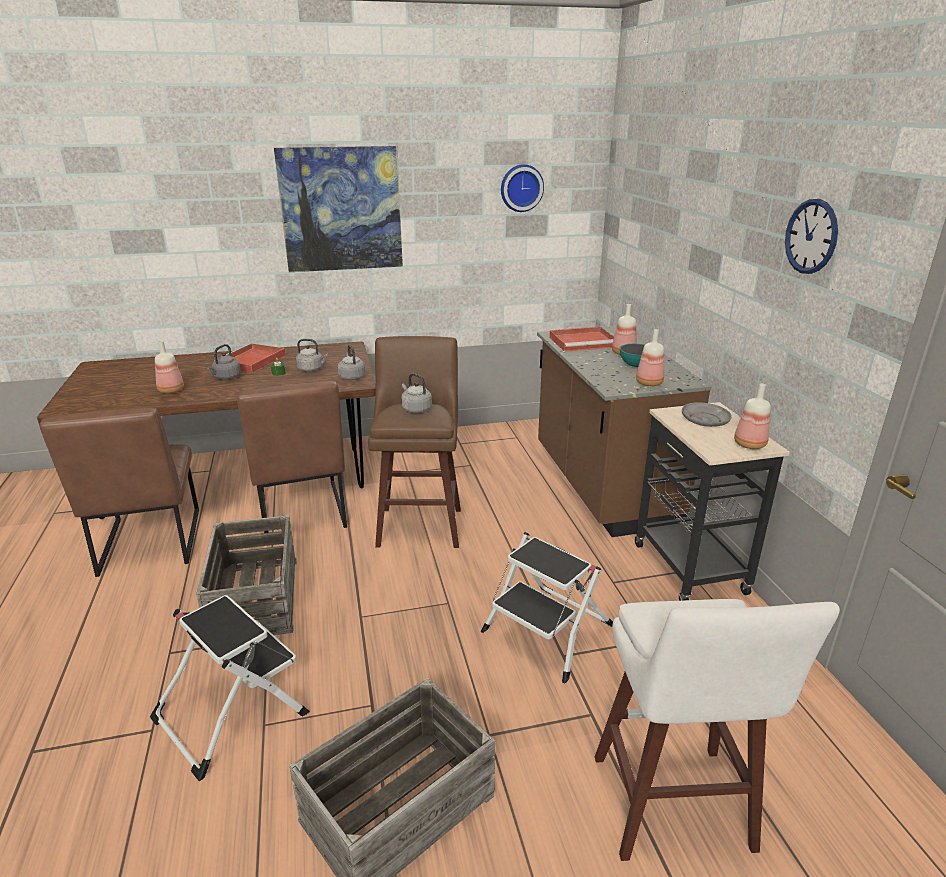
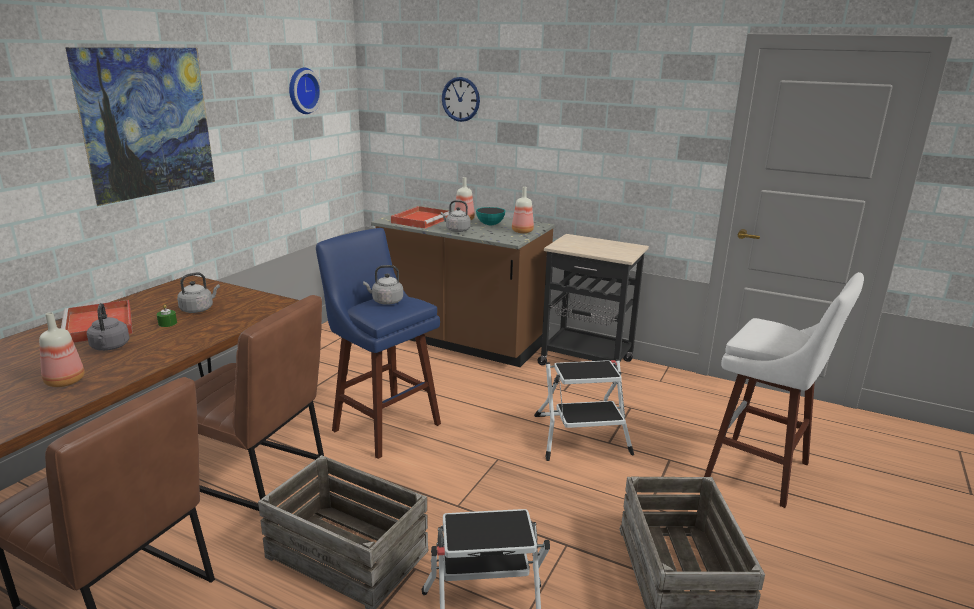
camera: 50 degrees left, 5 degrees down
(351, 377) = (259, 302): grey kettle -> grey kettle (456, 230)
(421, 525) = (384, 425): brown stool -> blue stool
(704, 420) = (583, 244): grey plate -> none
(748, 444) = (627, 248): bottle -> none
(811, 236) = (633, 99): wall clock -> wall clock (460, 99)

